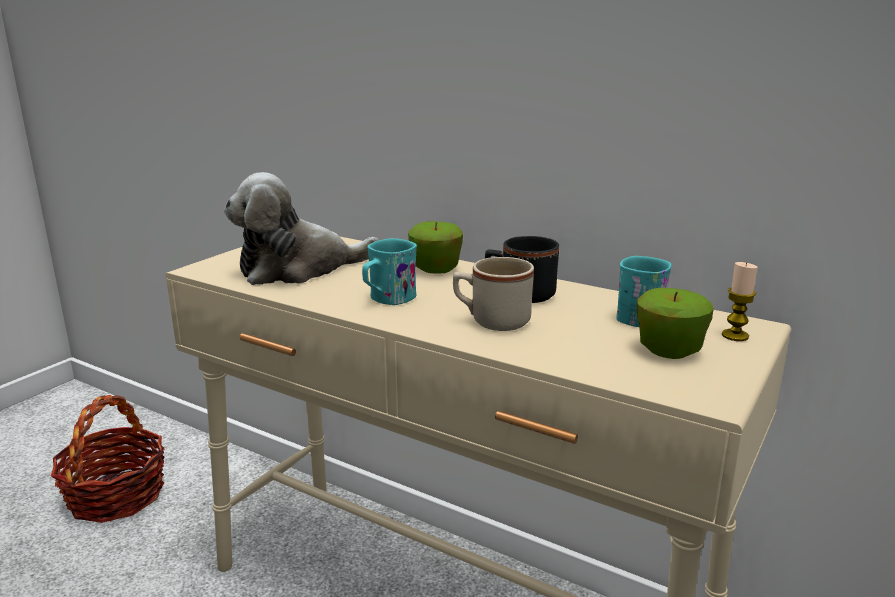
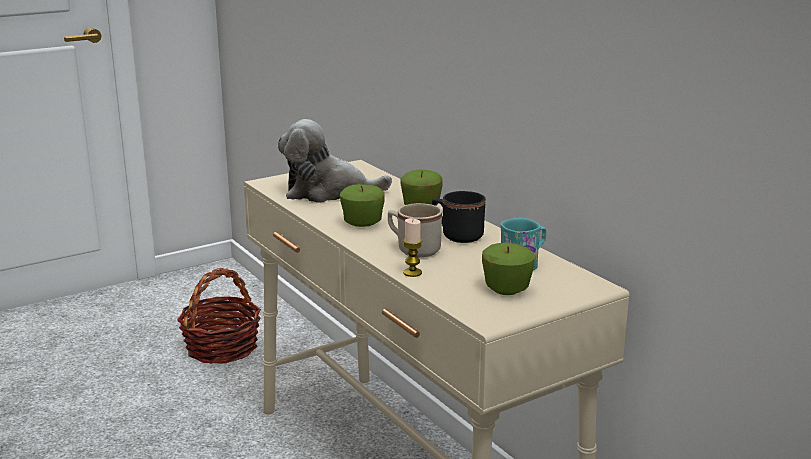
camera: 25 degrees right, 0 degrees up
(387, 299) = (362, 223): turquoise mug -> apple
(735, 336) = (570, 289): candle -> candle (412, 273)

